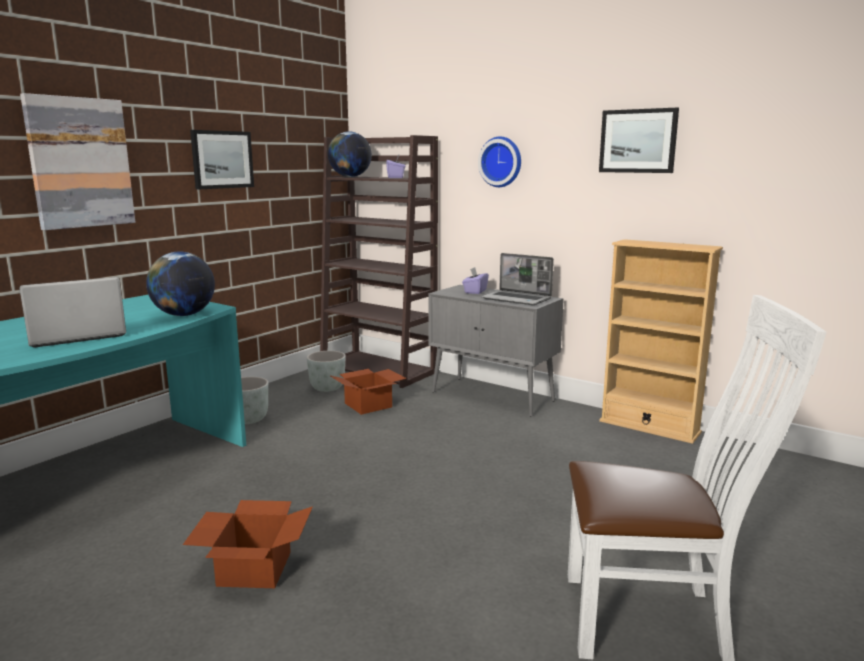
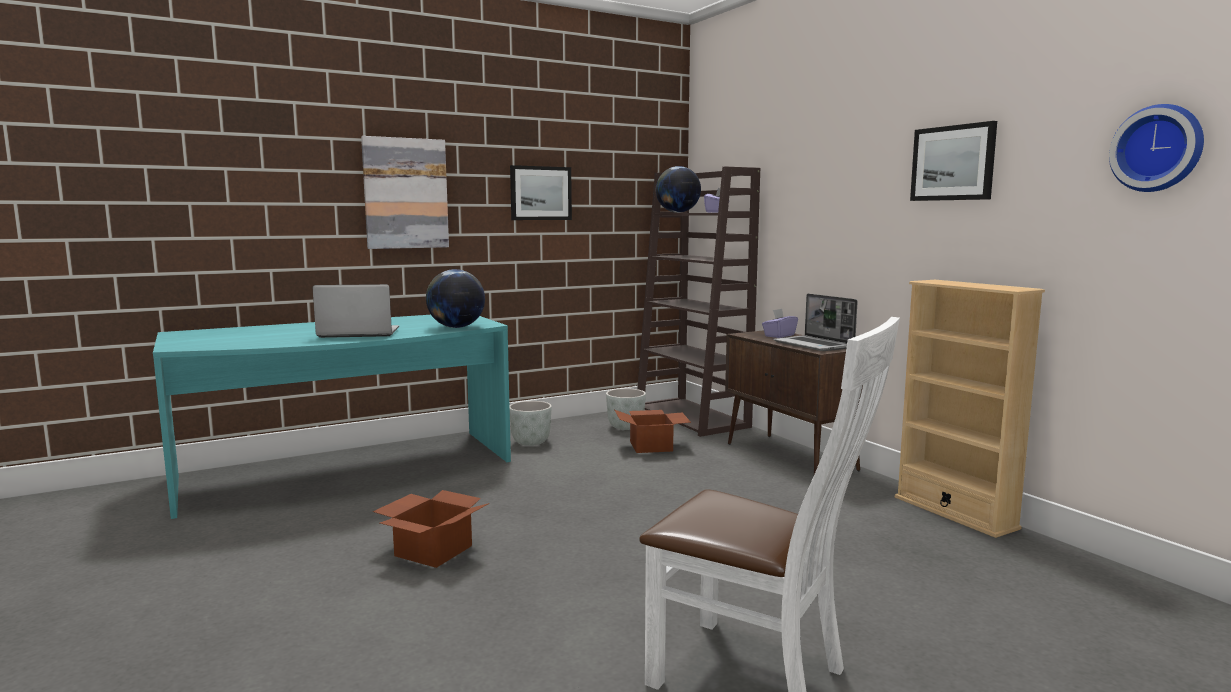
camera: 25 degrees right, 5 degrees down
(493, 396) = (791, 457): grey cabinet -> brown cabinet
(501, 162) = (817, 193): wall clock -> wall clock (1158, 148)

